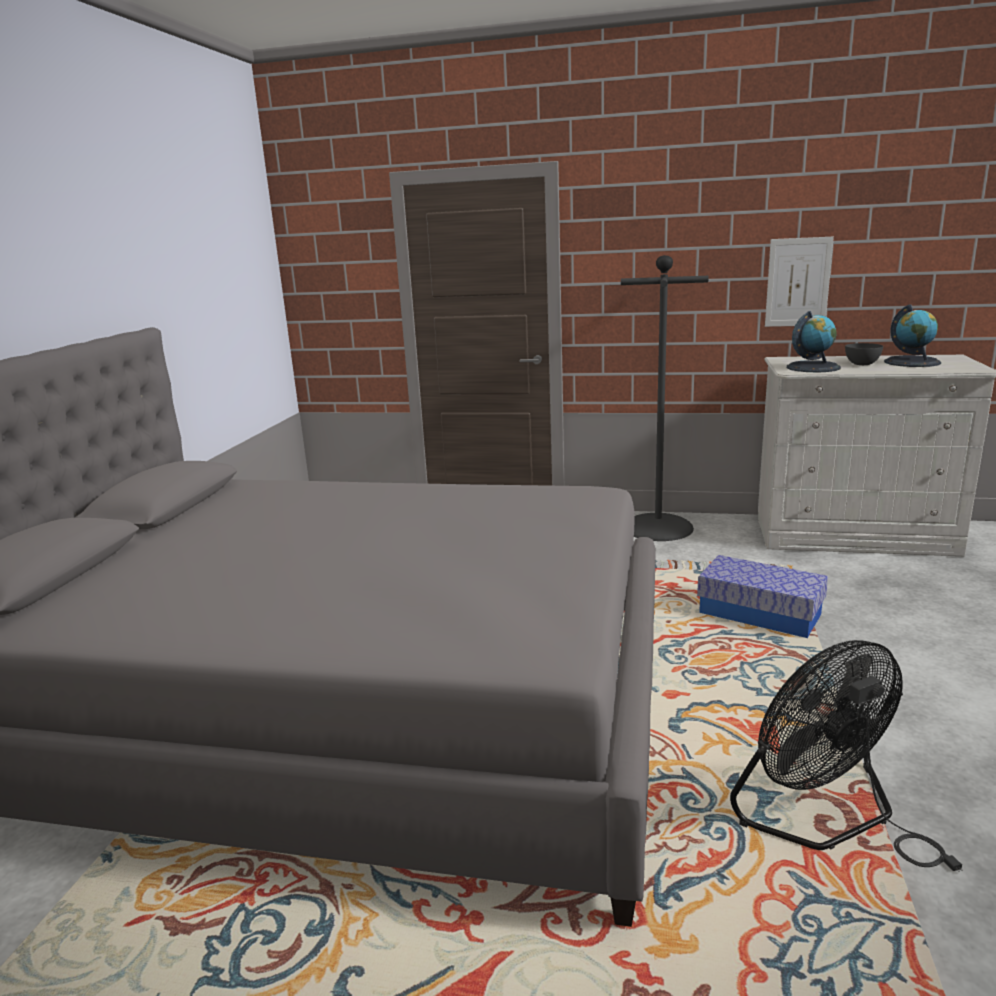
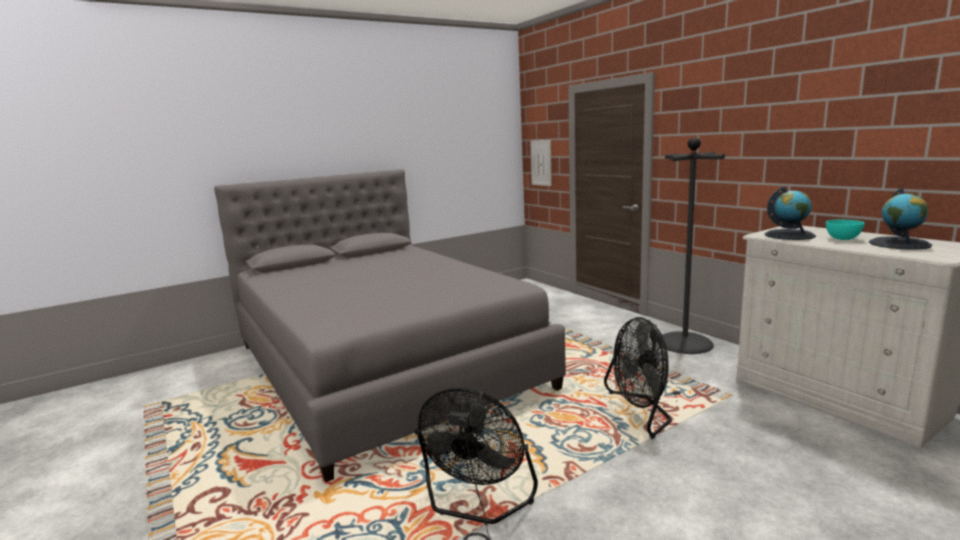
camera: 45 degrees right, 5 degrees down
(760, 613) = (645, 410): storage box -> black fan
(798, 282) = (821, 162): picture -> picture (541, 163)
(861, 364) = (842, 239): grey bowl -> turquoise bowl

